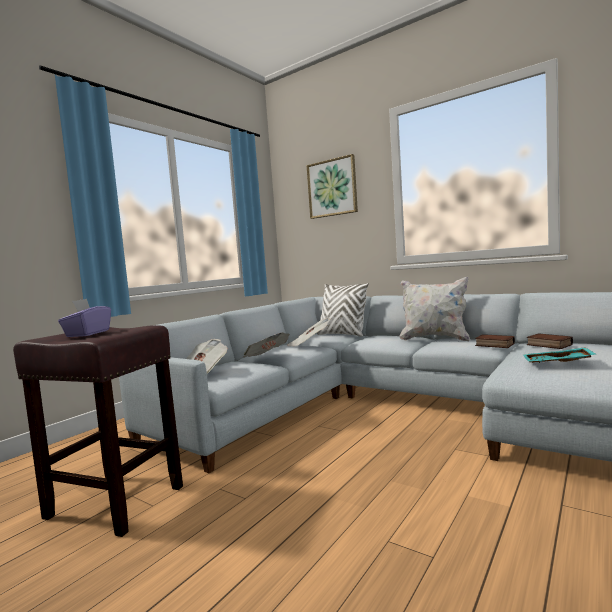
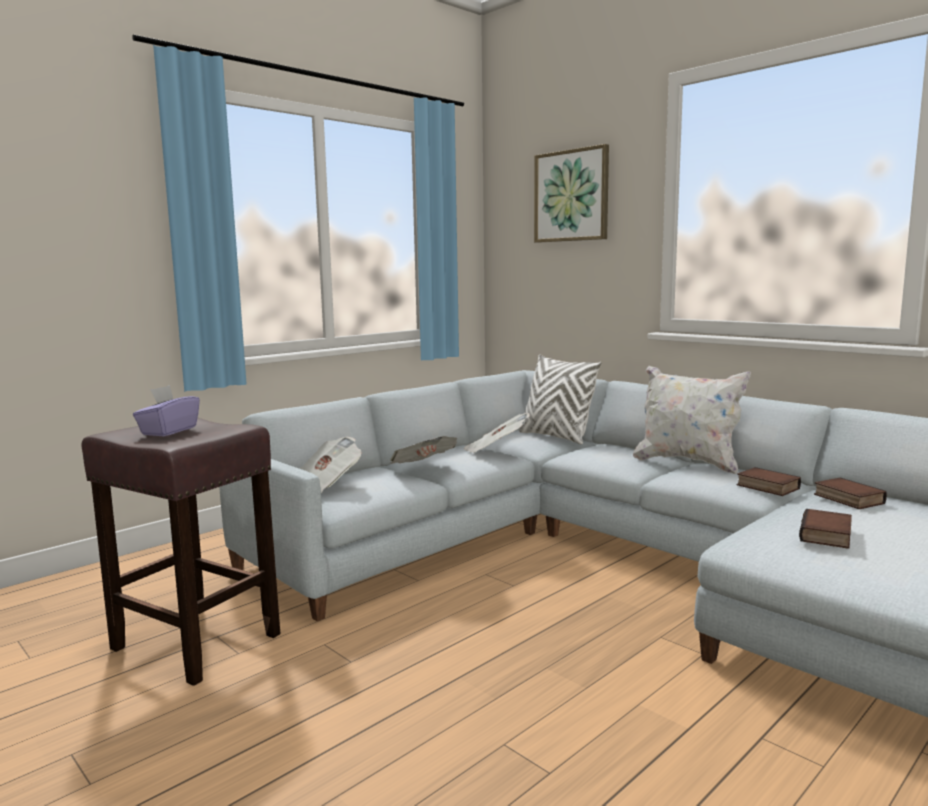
camera: 10 degrees right, 5 degrees up
(558, 363) = (827, 535): turquoise tray -> book

